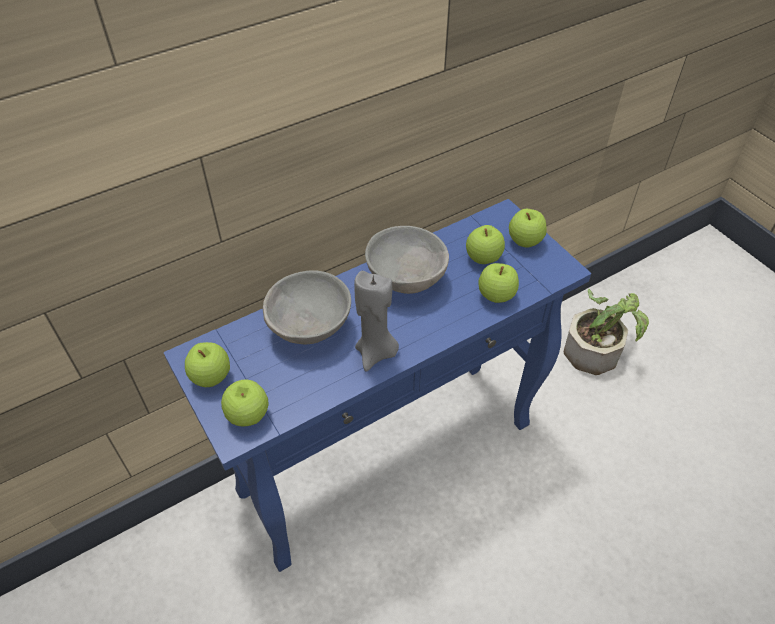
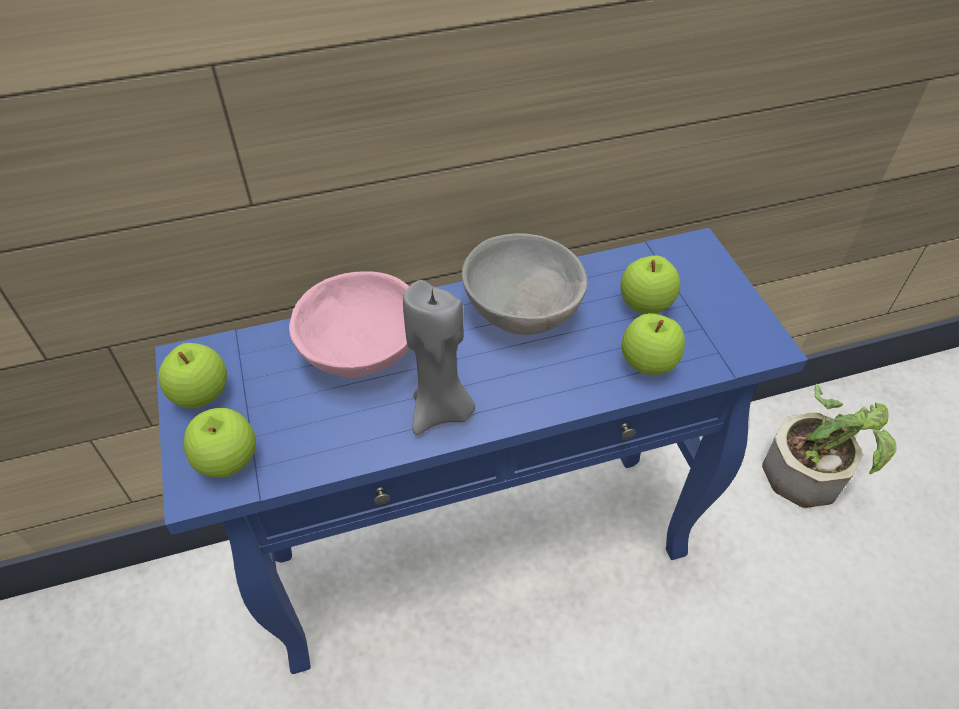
camera: 15 degrees right, 0 degrees up
(311, 328) = (363, 355): grey bowl -> pink bowl
(524, 241) = (715, 293): apple -> none

